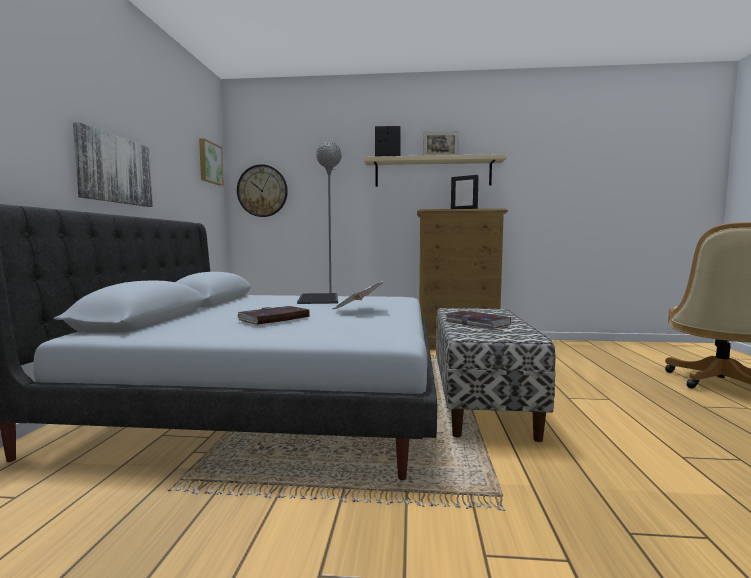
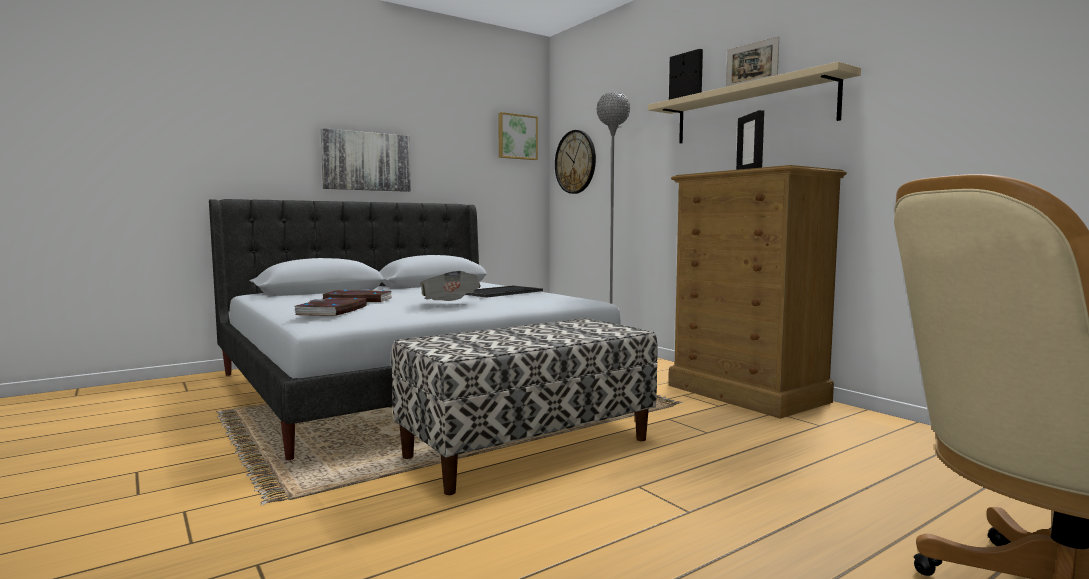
camera: 50 degrees right, 0 degrees up
(477, 323) = (511, 335): book -> book (332, 311)

